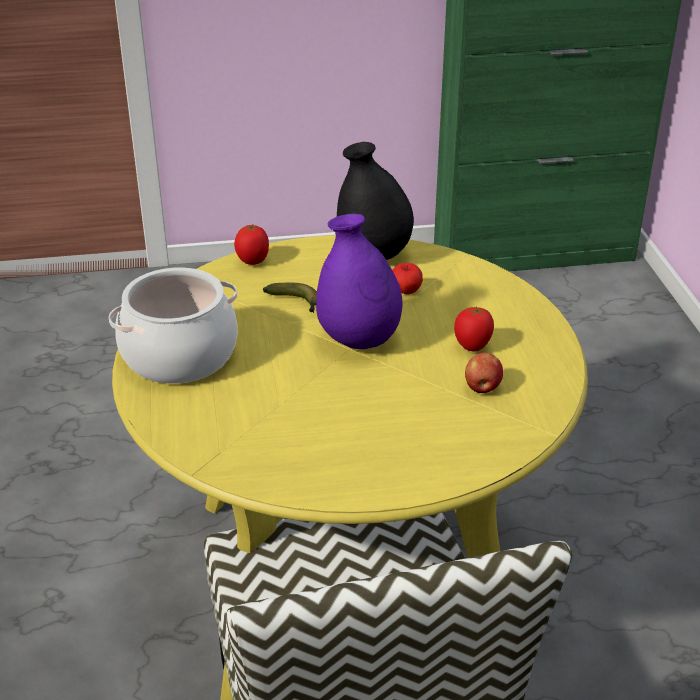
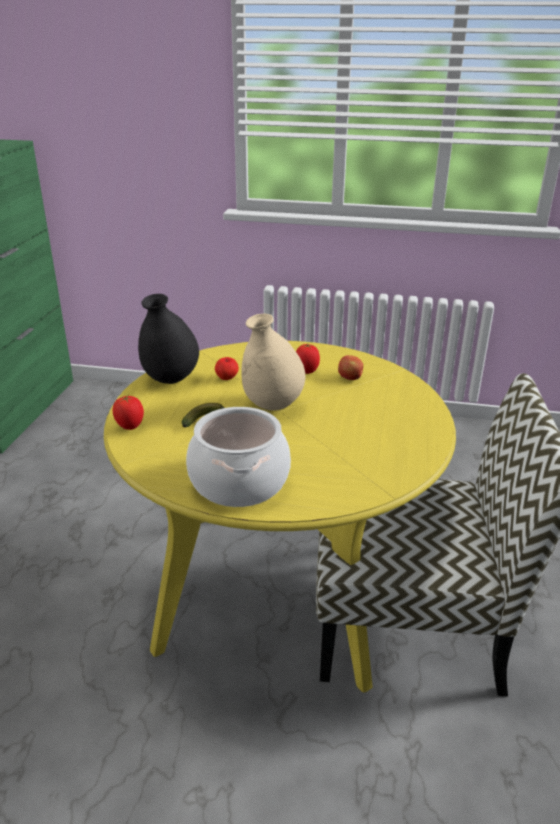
camera: 70 degrees left, 5 degrees down
(359, 340) = (272, 405): purple vase -> beige vase

